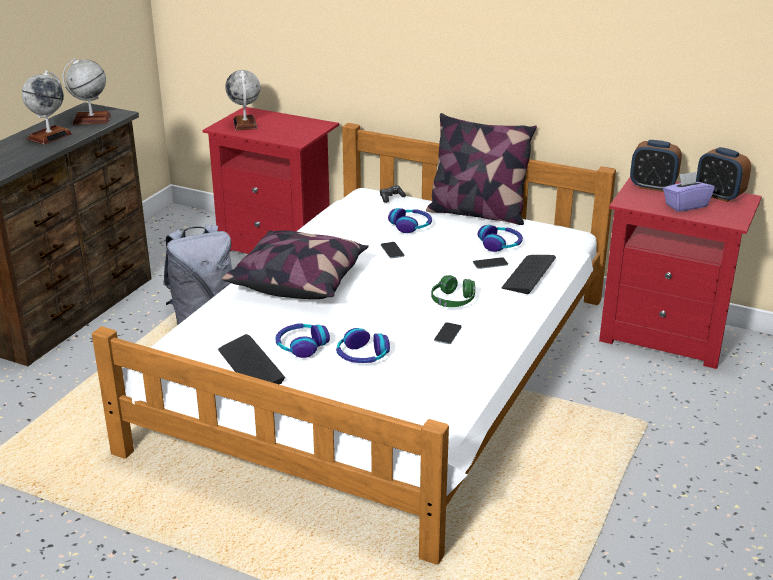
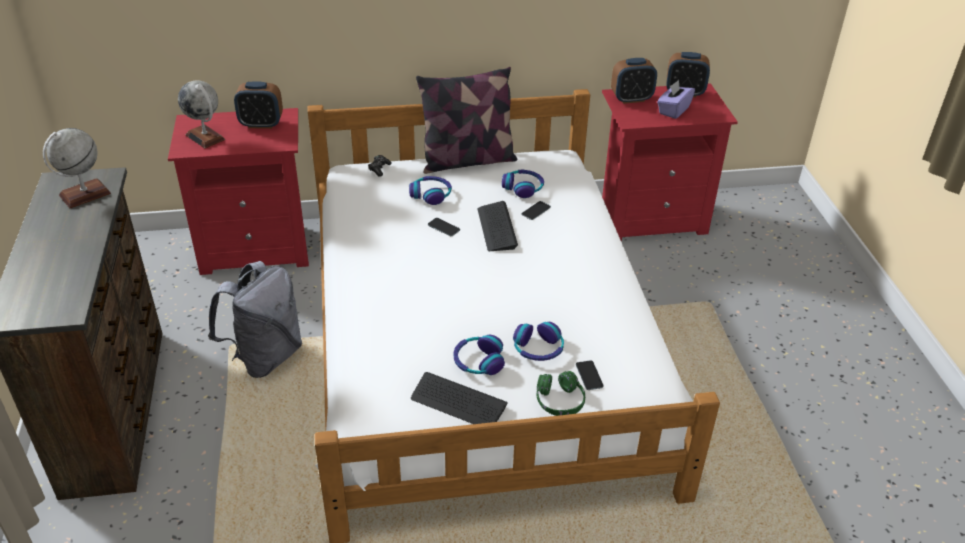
camera: 35 degrees left, 10 degrees up
(50, 136) = (65, 234): globe -> none
(296, 126) = (261, 124): none -> alarm clock
(298, 281) = (399, 293): pillow -> none
(448, 334) = (579, 296): phone -> phone (589, 375)
(453, 300) = (547, 261): green headphones -> green headphones (559, 401)
(528, 274) = (576, 211): keyboard -> keyboard (497, 228)

